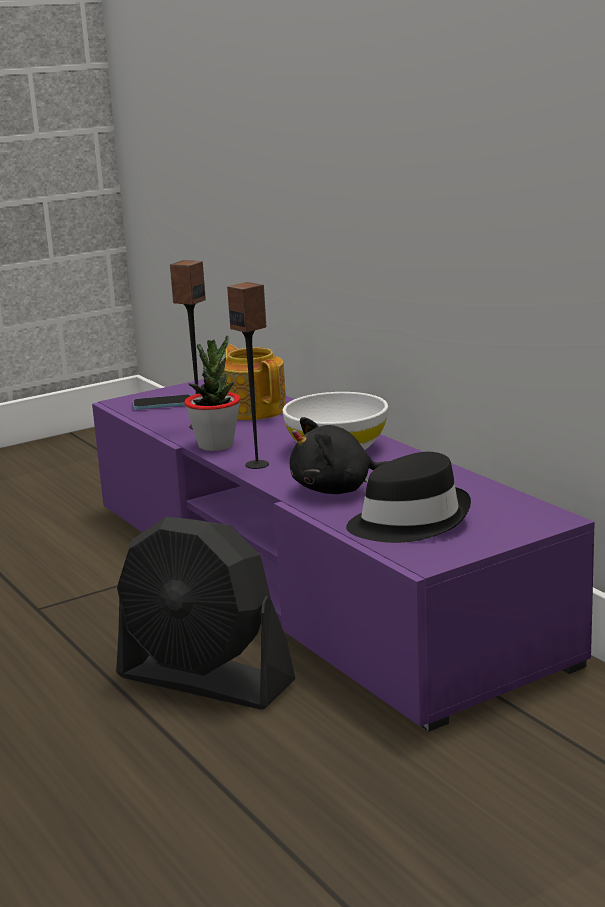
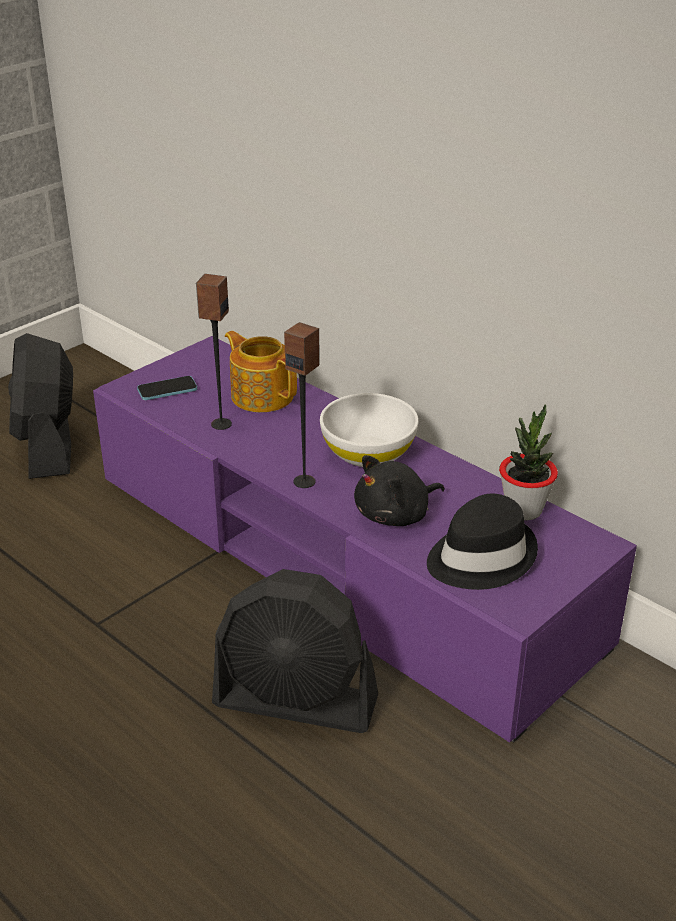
camera: 15 degrees left, 15 degrees up
(65, 483) = (48, 445): none -> black fan
(216, 445) = (251, 453): potted plant -> potted plant (524, 509)

